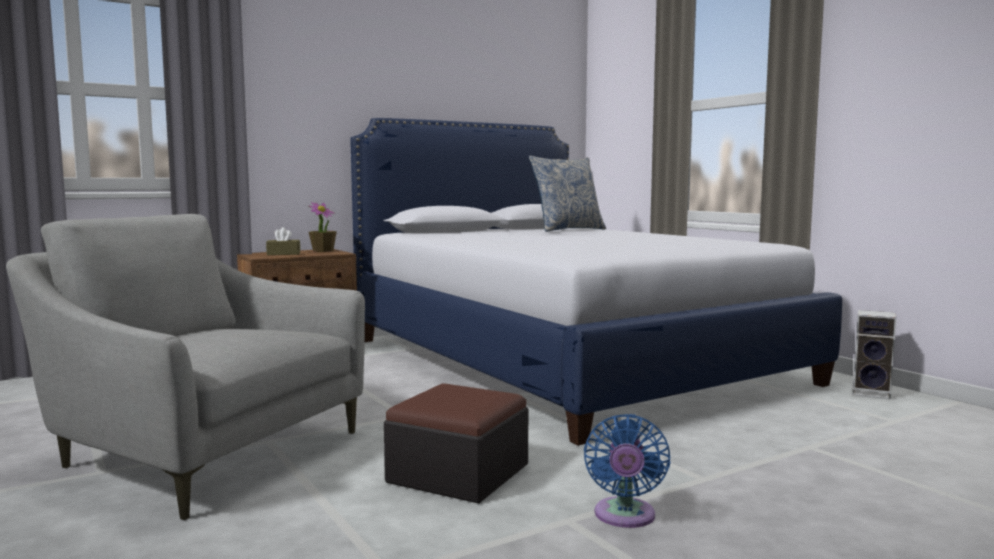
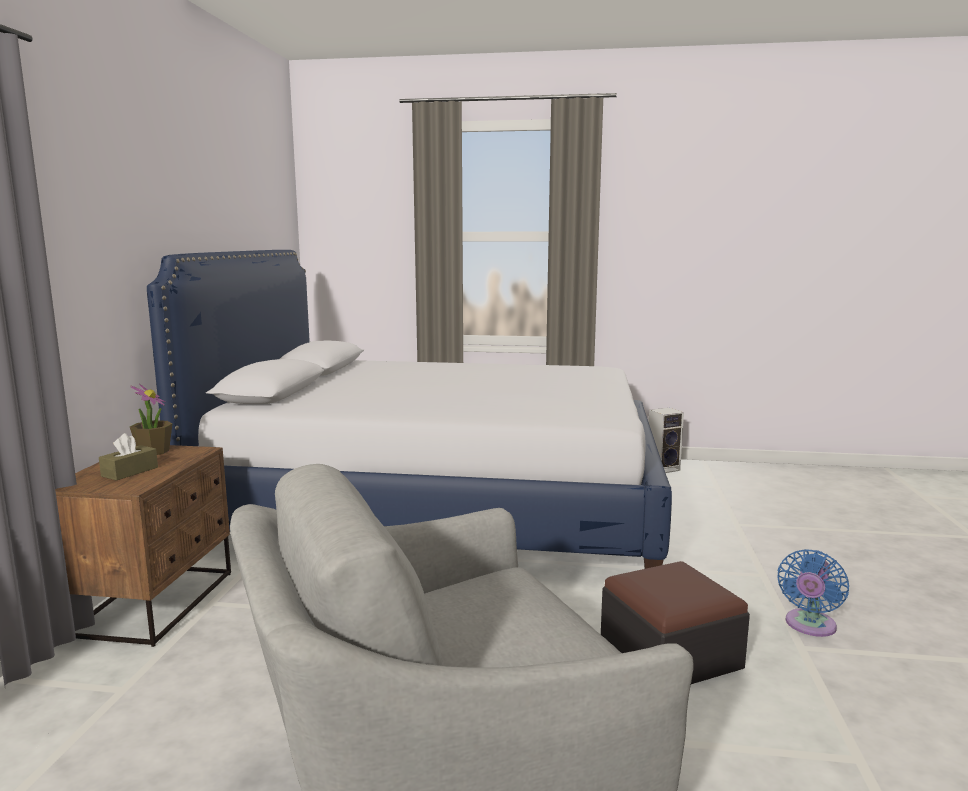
camera: 50 degrees left, 5 degrees up
(567, 230) = (376, 370): pillow -> none
(624, 517) = (809, 626): blue fan -> blue fan turned 75 degrees clockwise

